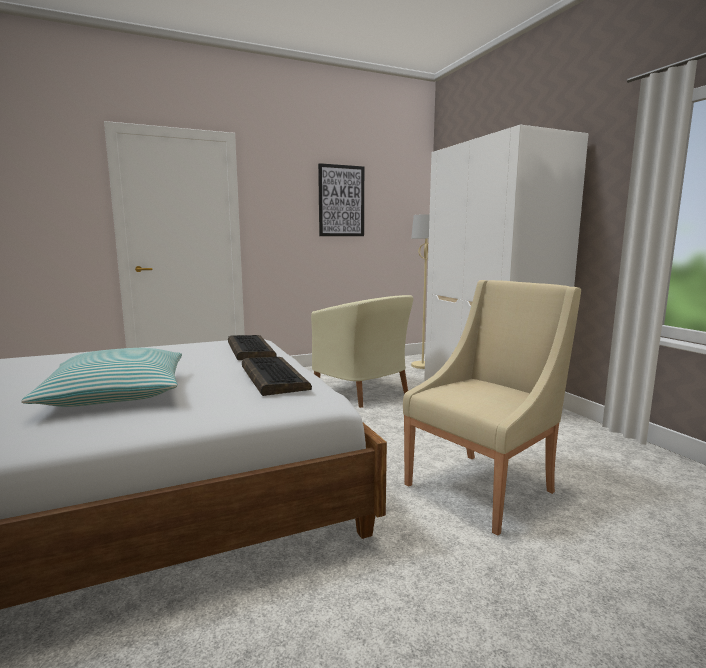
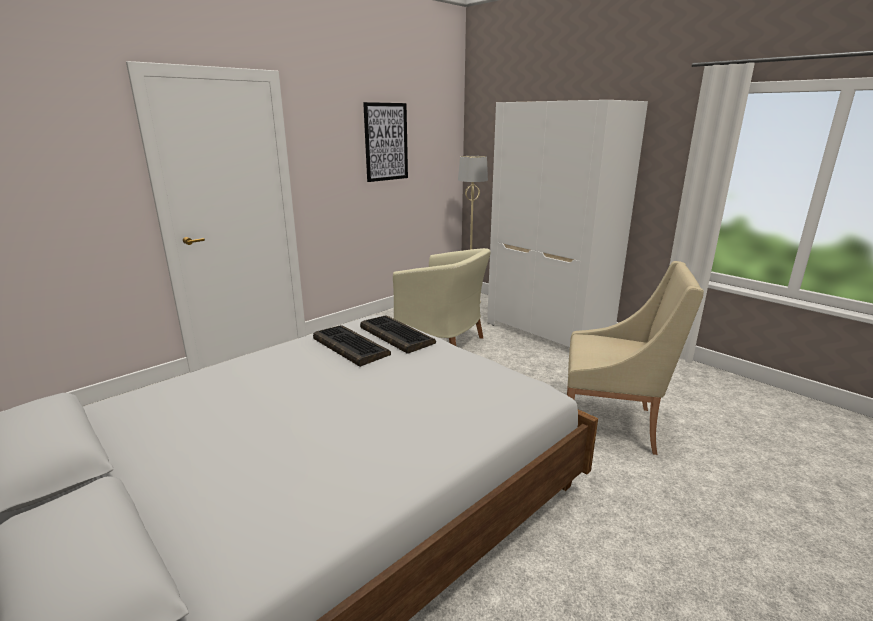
camera: 20 degrees left, 10 degrees up
(116, 393) = (362, 420): pillow -> none
(272, 377) = (474, 373): keyboard -> keyboard (349, 346)
(483, 487) = (612, 424): beige armchair -> beige armchair turned 75 degrees clockwise

